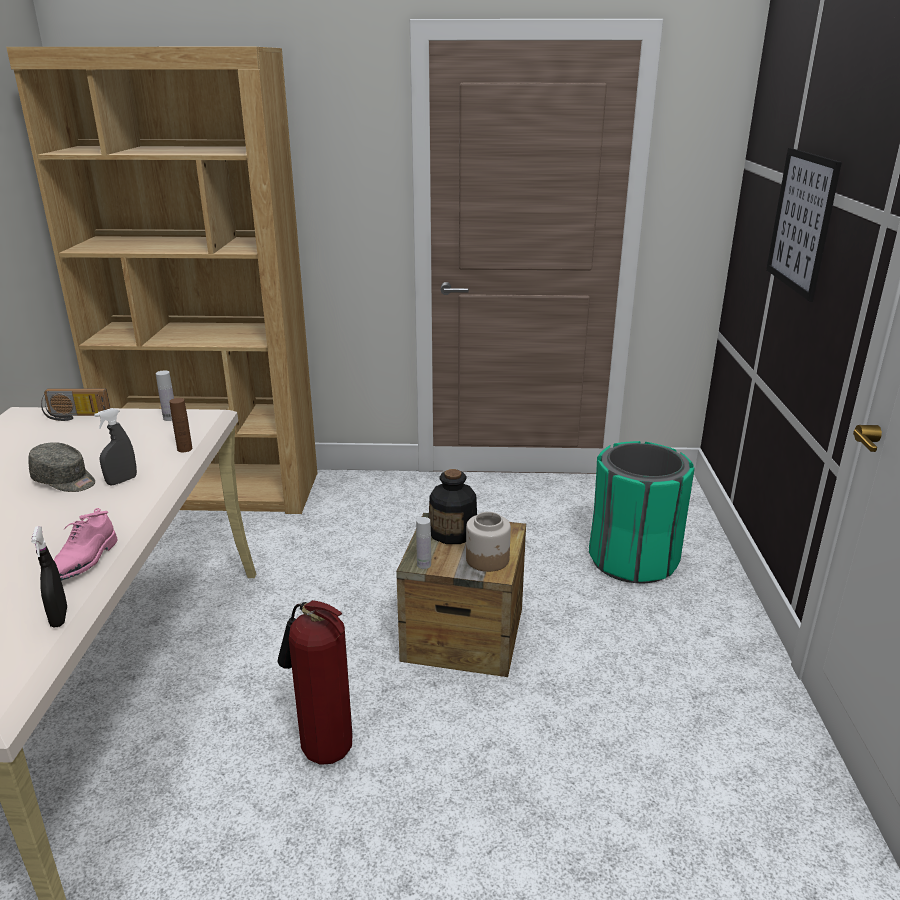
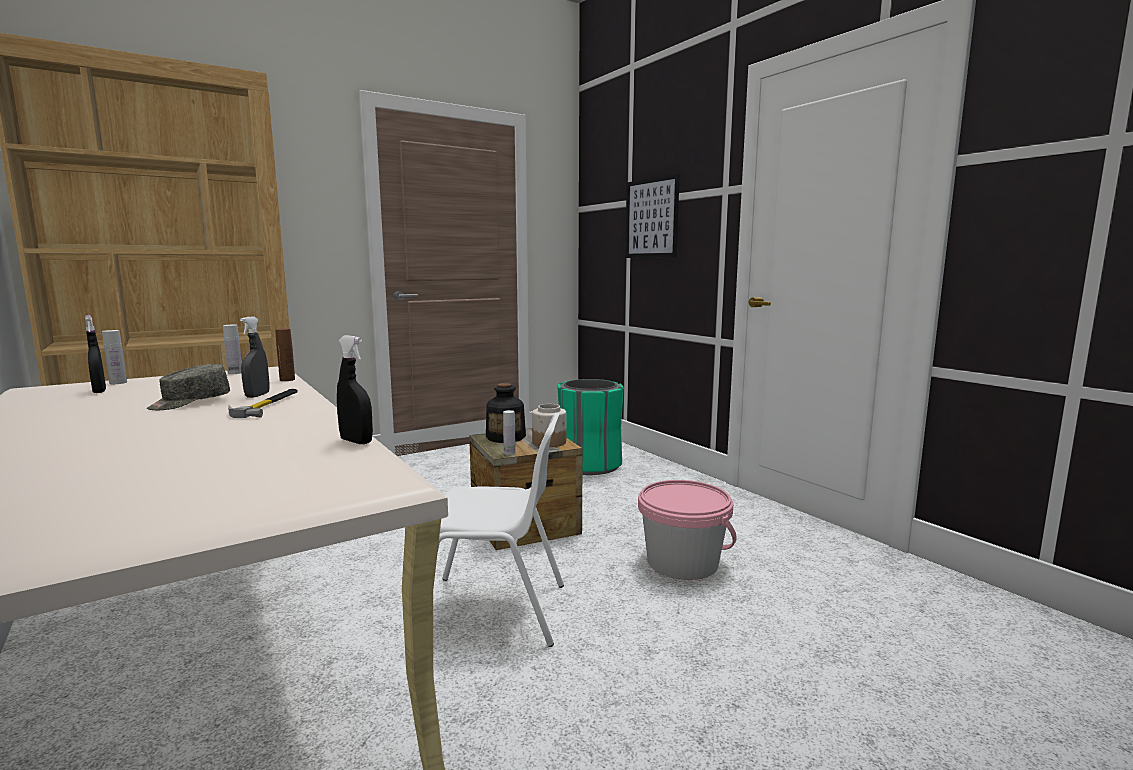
camera: 35 degrees left, 15 degrees down
(46, 433) = (99, 391): none -> black spray bottle
(65, 480) = (190, 403): grey cap -> grey cap turned 135 degrees clockwise
(76, 416) = (118, 383): radio -> white bottle
(84, 562) = (315, 422): pink shoe -> none
(101, 508) = (267, 405): none -> hammer
(322, 748) = (495, 611): fire extinguisher -> white chair
(574, 780) = (682, 562): none -> pink bucket

